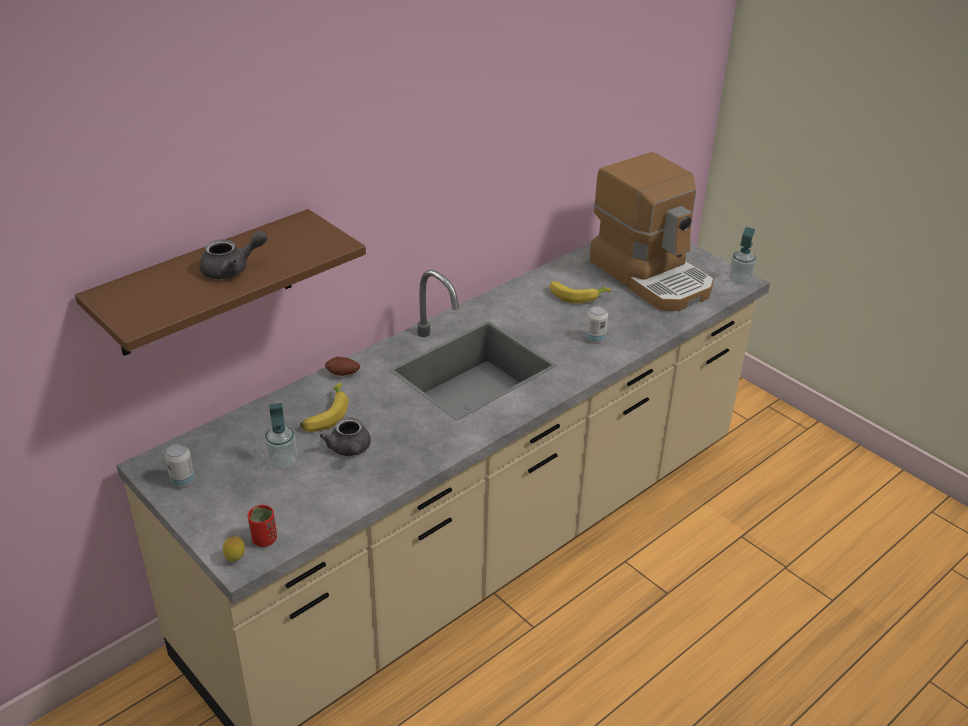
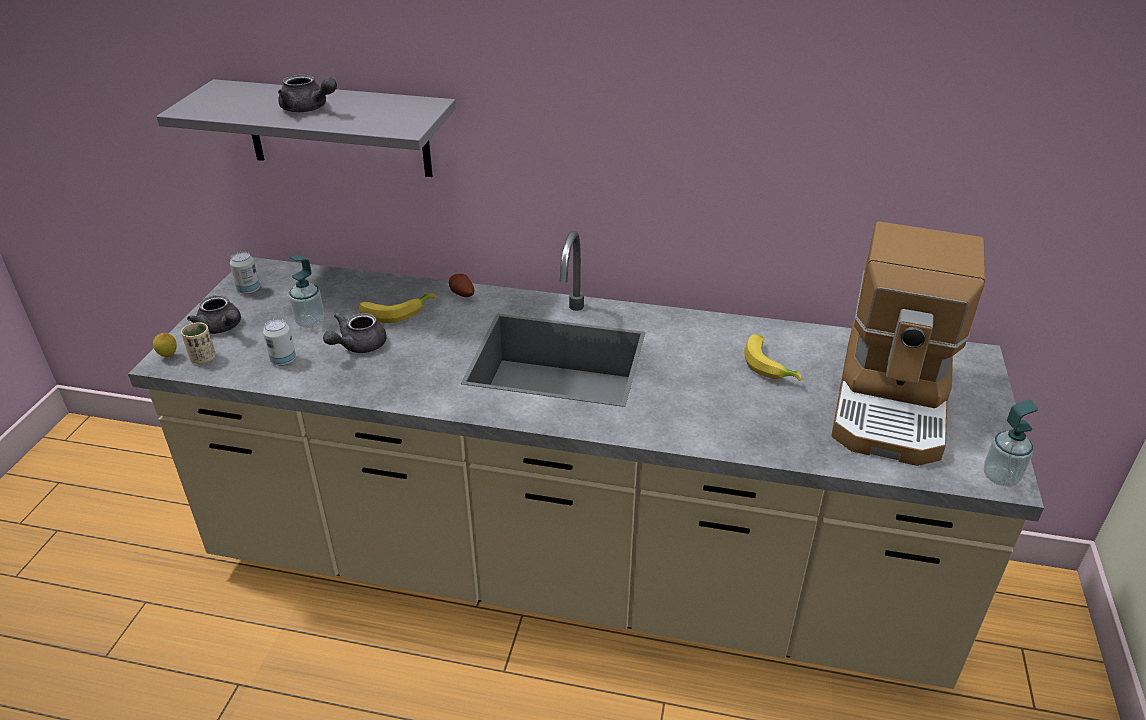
camera: 55 degrees right, 0 degrees up
(205, 284) = (337, 129): brown shelf -> grey shelf
(228, 515) = (222, 328): none -> grey teapot
(264, 539) = (203, 358): red cup -> beige cup
(595, 338) = (707, 412): can -> can (283, 360)

